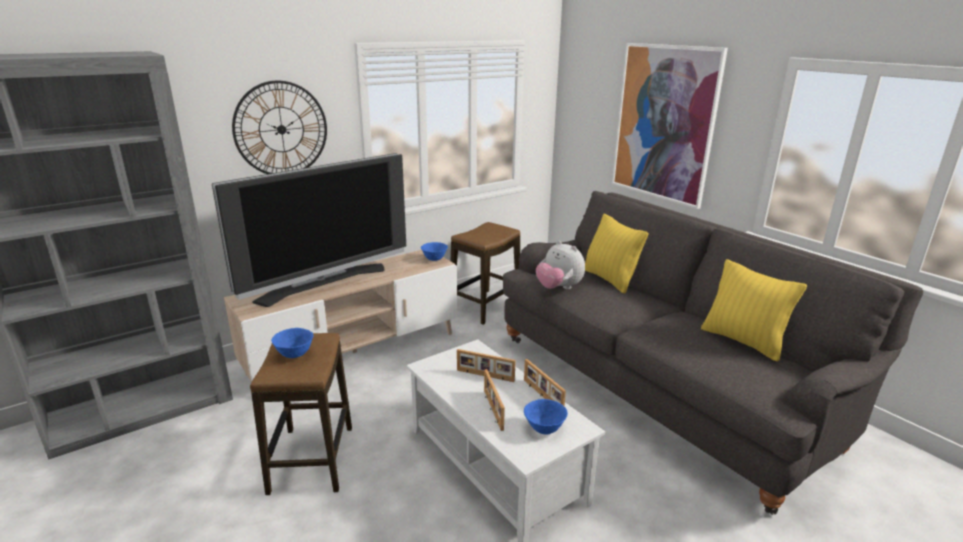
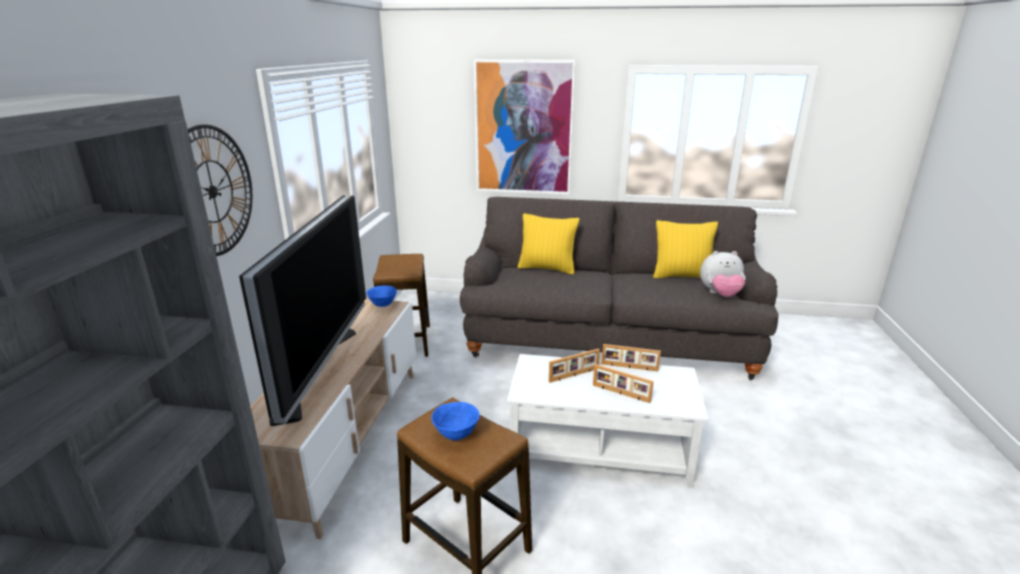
camera: 45 degrees left, 0 degrees up
(544, 429) = (667, 386): blue bowl -> none
(558, 288) = (530, 287): plush toy -> plush toy (720, 294)

